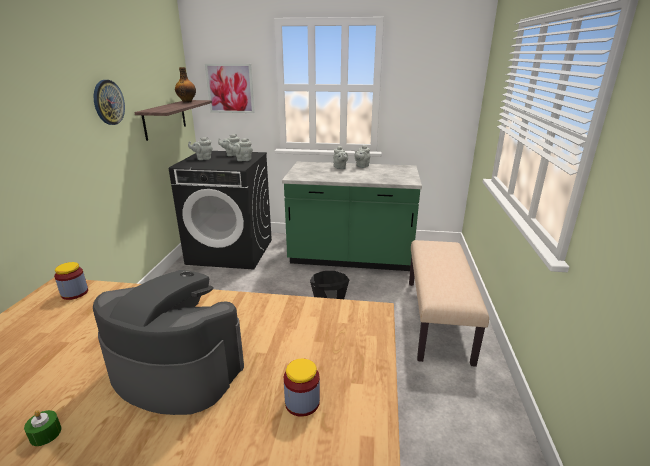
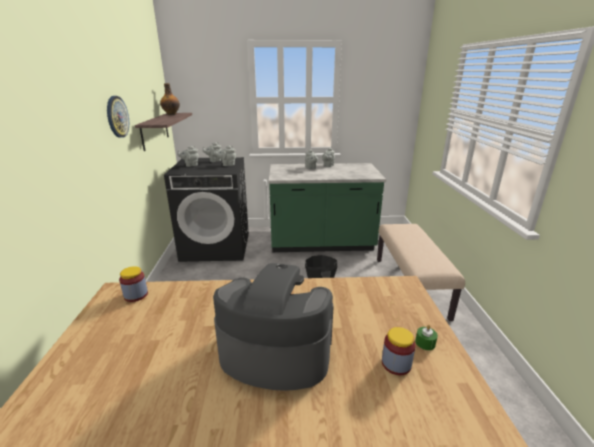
camera: 10 degrees left, 0 degrees up
(45, 434) = (191, 424): green candle -> green candle (425, 343)
(230, 88) = (207, 102): picture -> none

